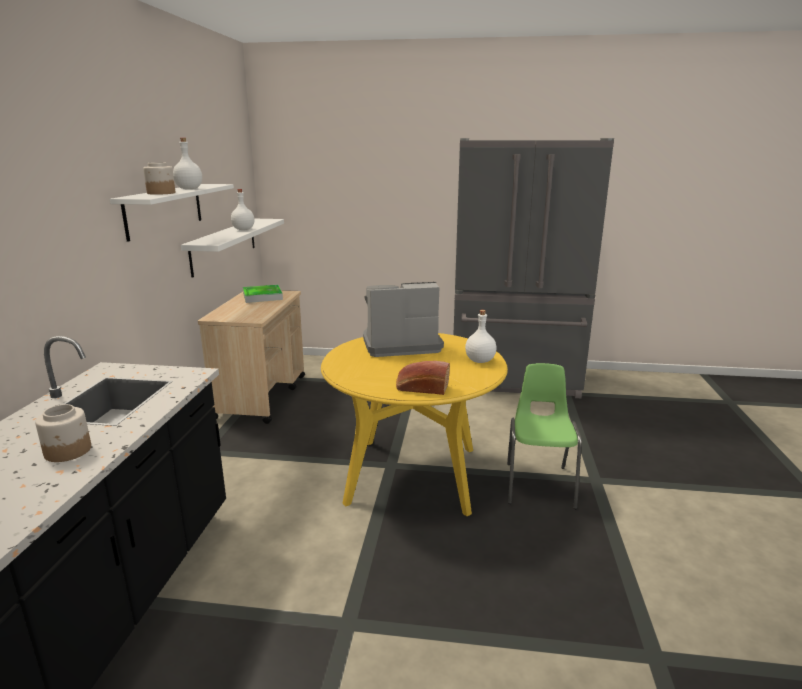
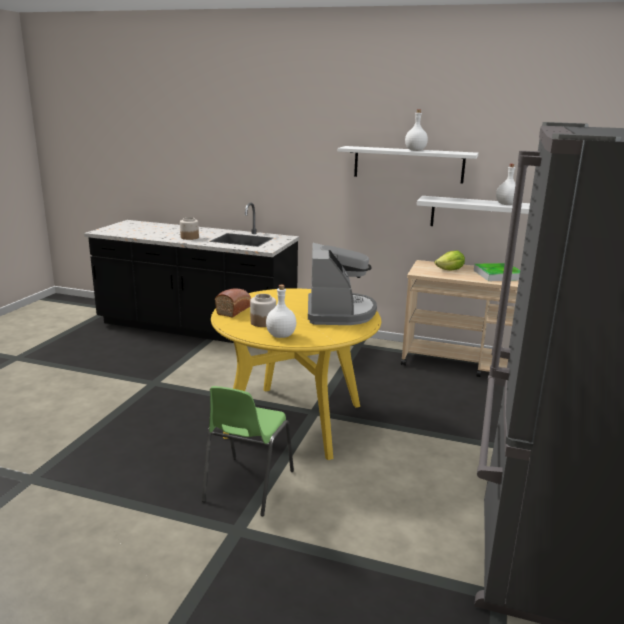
camera: 100 degrees right, 0 degrees up
(161, 193) = (378, 148): jar -> jar (263, 322)
(246, 309) = (450, 270): none -> lettuce
(539, 484) = (247, 486): green chair -> green chair turned 90 degrees clockwise

